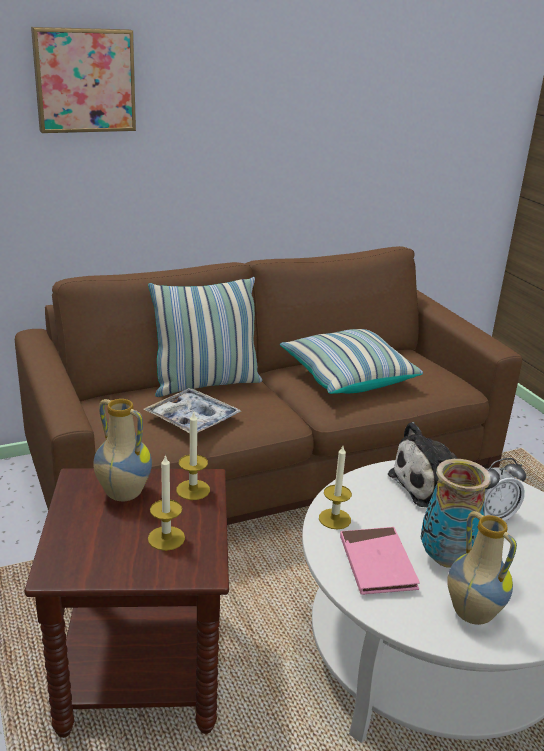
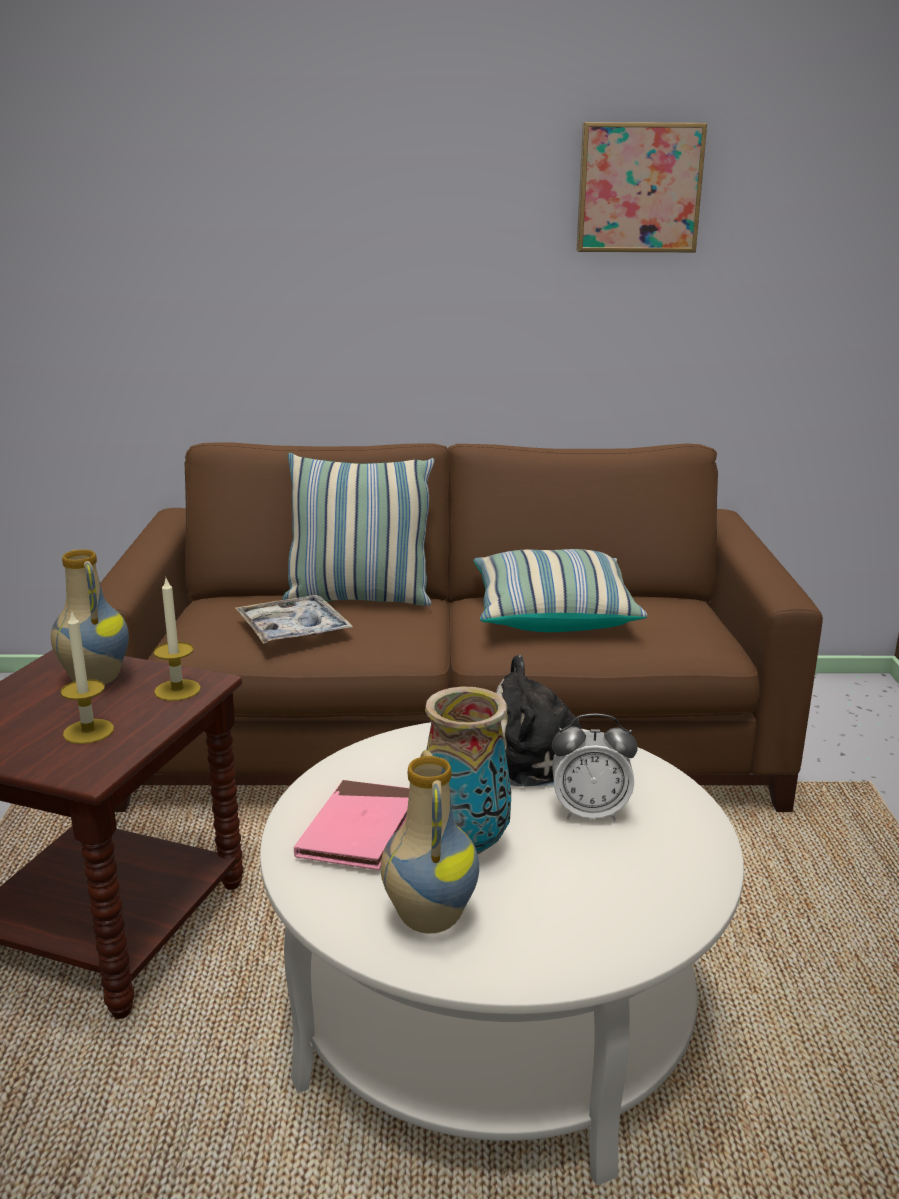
camera: 25 degrees right, 5 degrees down
(84, 80) = (245, 197): picture -> picture (638, 188)
(334, 519) = (359, 768): candle -> none

